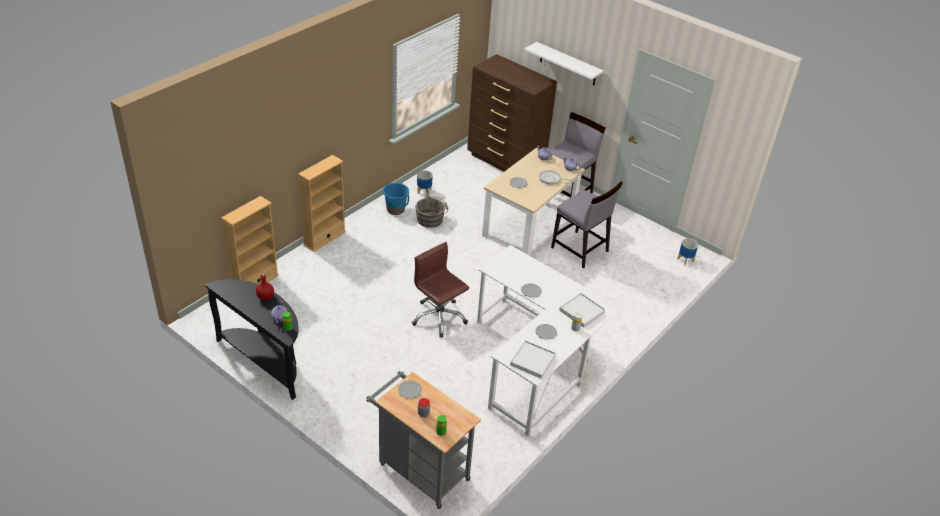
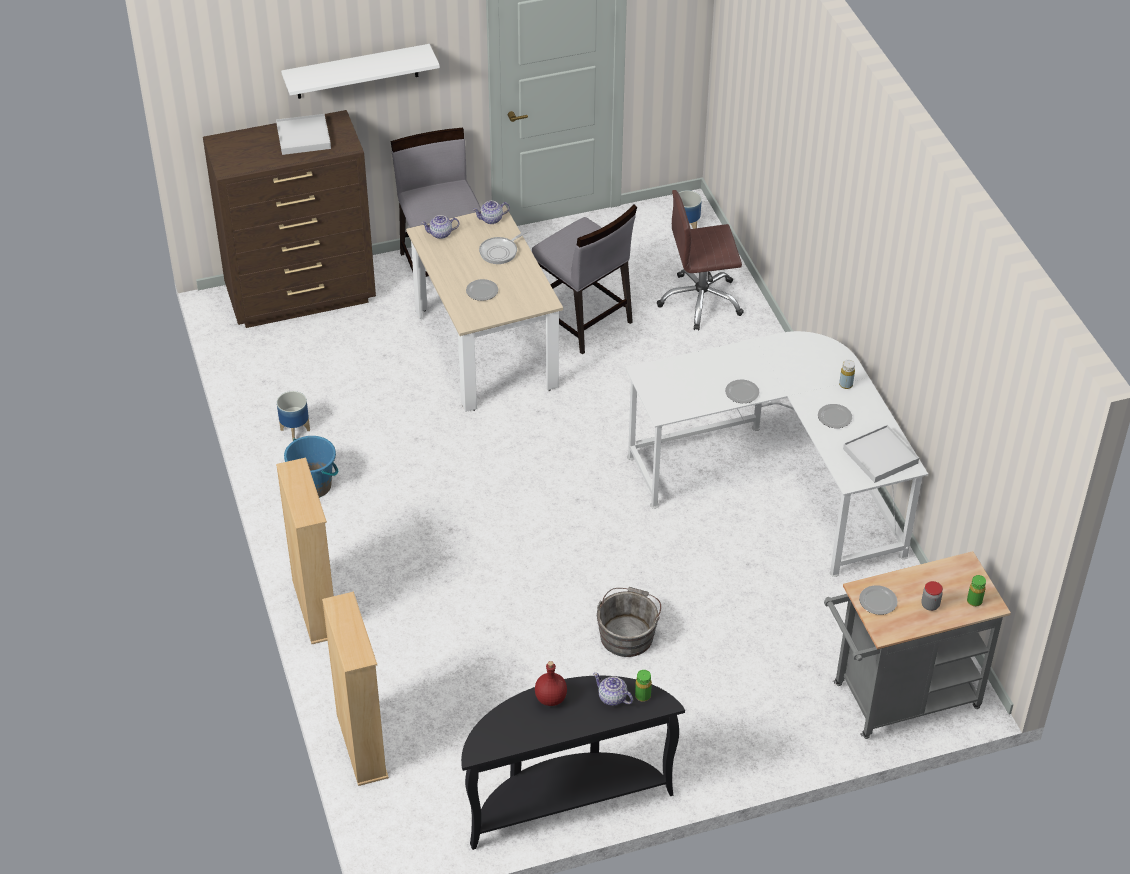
camera: 55 degrees left, 5 degrees up
(431, 219) = (375, 453): grey bucket -> grey bucket (627, 633)
(438, 317) = (614, 547): brown office chair -> brown office chair (700, 301)
(580, 250) = (582, 321): grey chair -> grey chair turned 60 degrees clockwise
(581, 311) = (817, 362): white tray -> white tray (303, 137)

